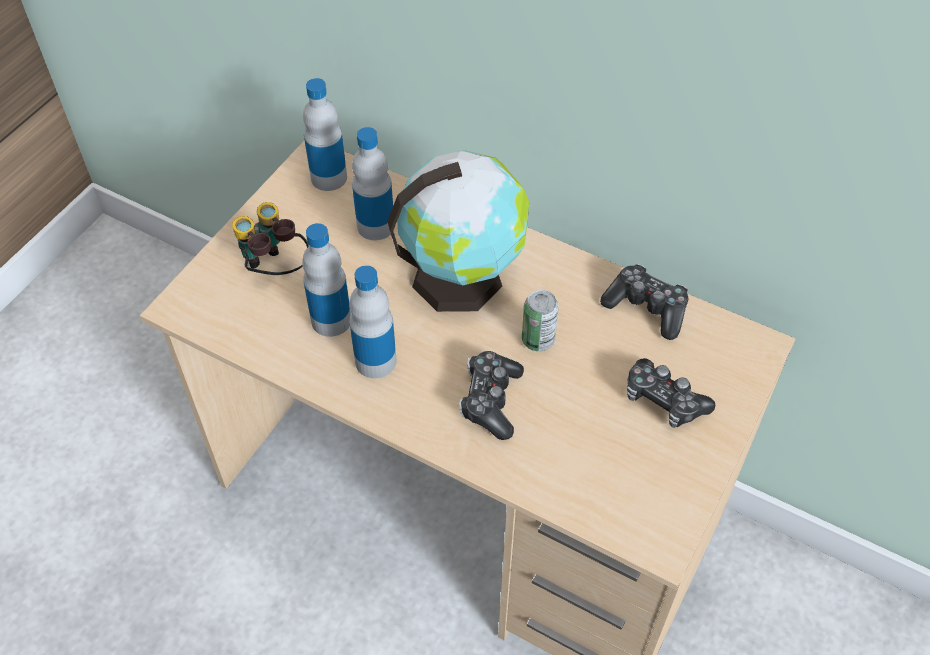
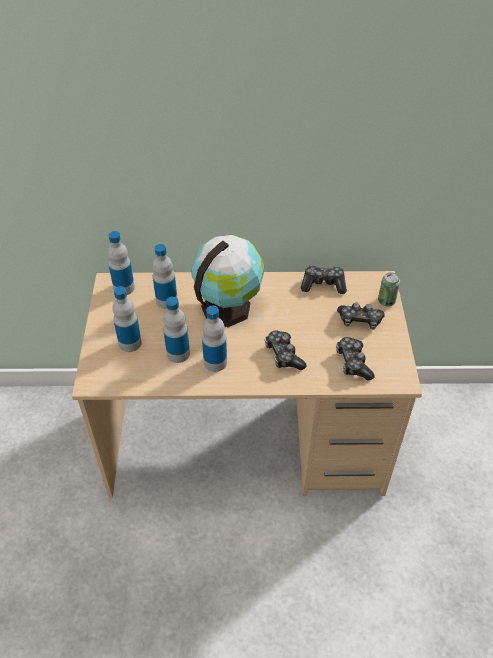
camera: 30 degrees left, 5 degrees down
(275, 270) = (130, 343): binoculars -> bottle
(538, 340) = (285, 319): can -> can (386, 301)
(596, 470) = (353, 363): none -> game controller

